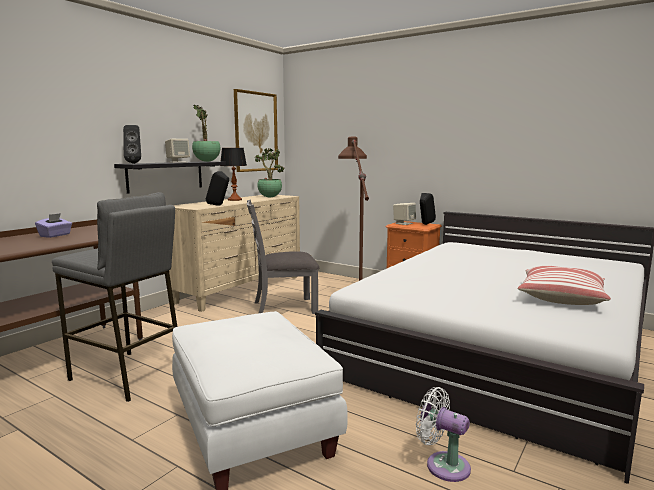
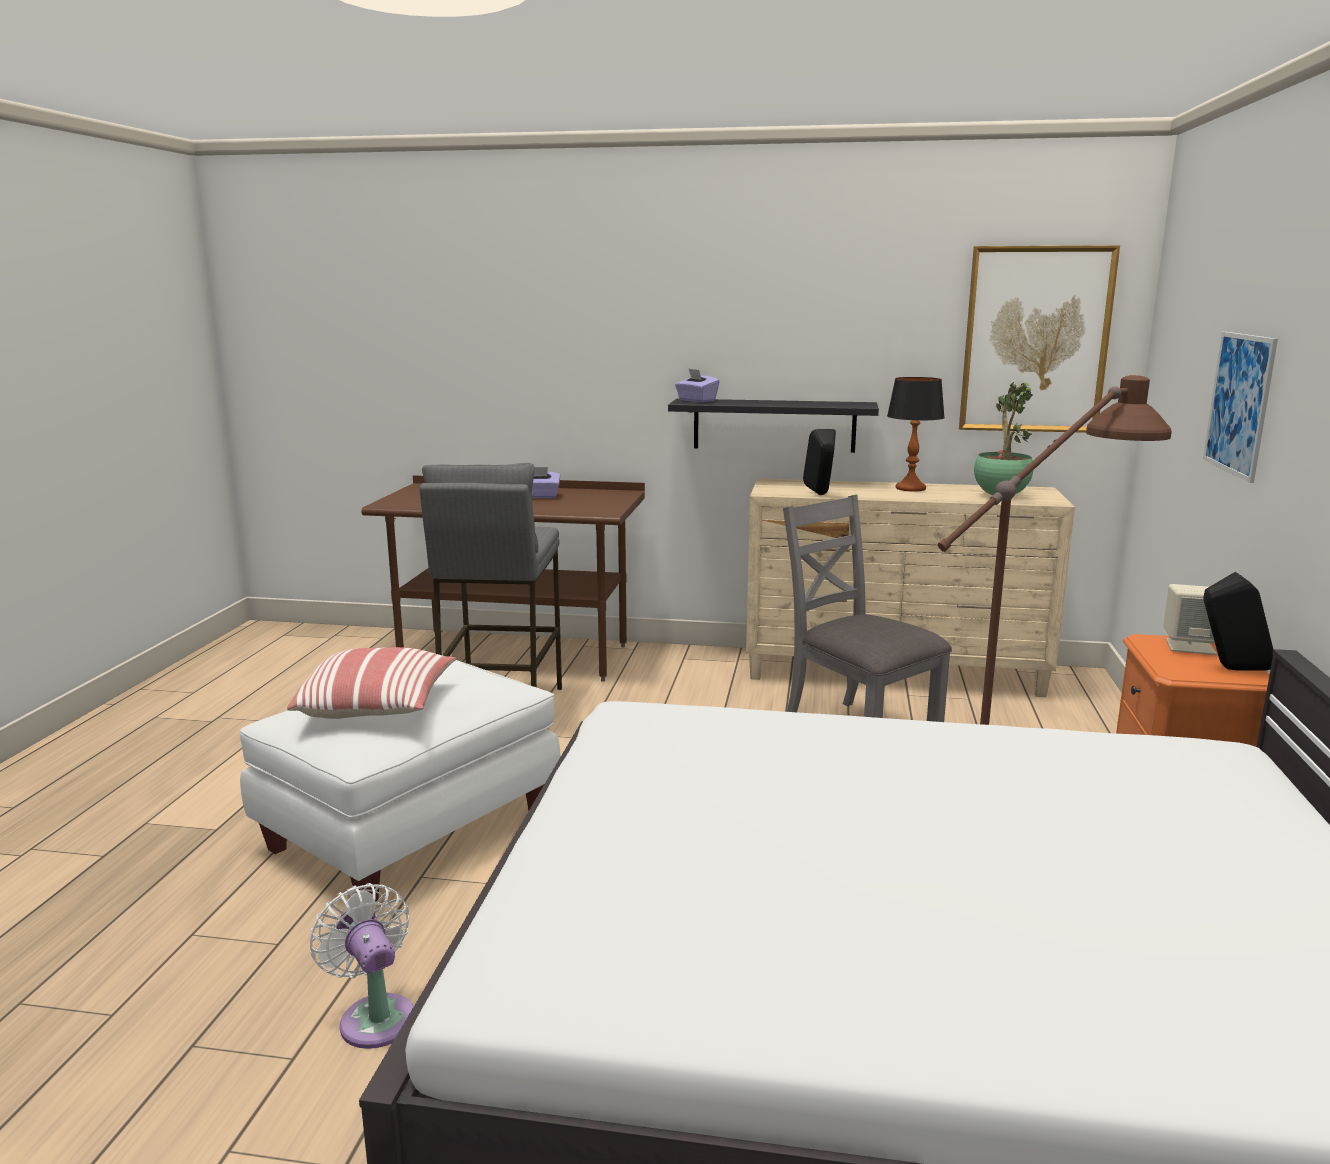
camera: 65 degrees right, 5 degrees up
(134, 163) = (696, 400): black speaker -> purple tissue box
(178, 162) = (787, 402): beige speaker -> none
(207, 161) = (847, 404): potted plant -> none
(375, 145) = (1239, 404): none -> picture
(443, 465) = (375, 1016): white fan -> white fan turned 45 degrees counterclockwise
(561, 298) = (775, 936): pillow -> pillow (378, 706)

